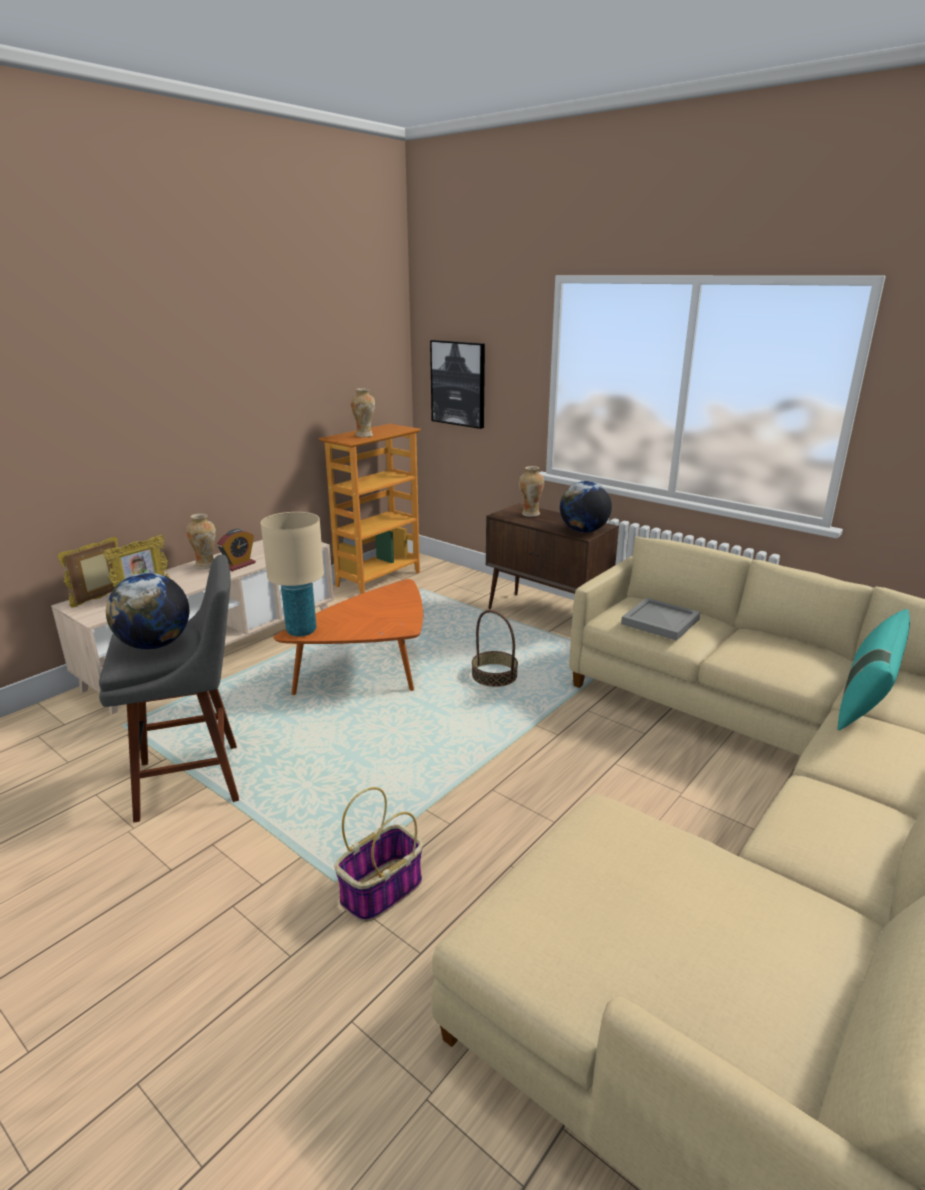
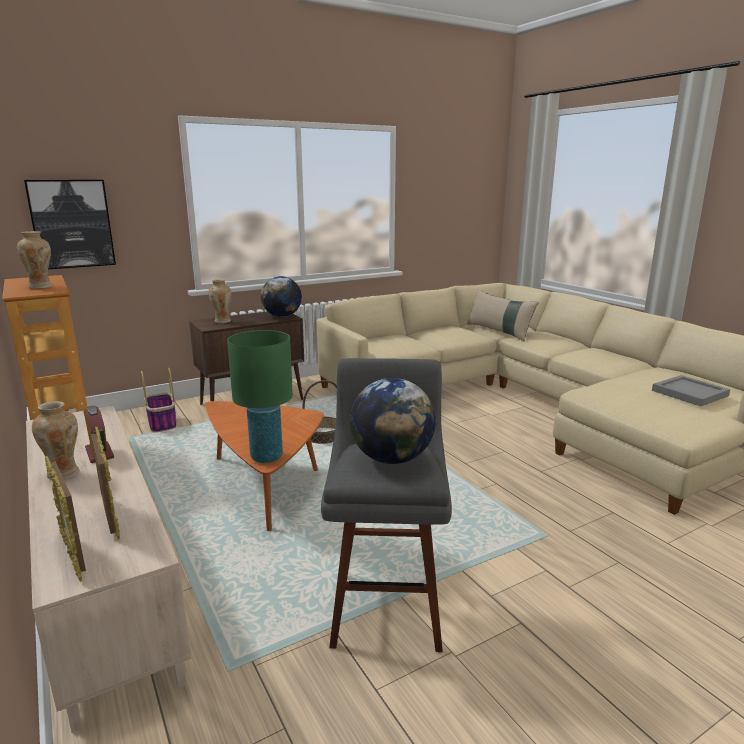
camera: 70 degrees left, 5 degrees down
(301, 631) = (266, 457): beige table lamp -> green table lamp
(381, 892) = (559, 518): basket -> basket (162, 424)
(661, 621) = (394, 343): grey tray -> grey tray (689, 392)
(866, 699) = (499, 332): turquoise pillow -> beige pillow

